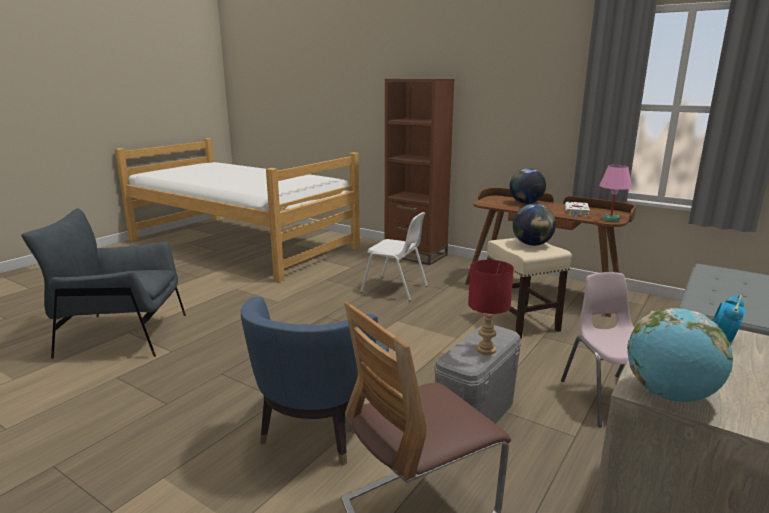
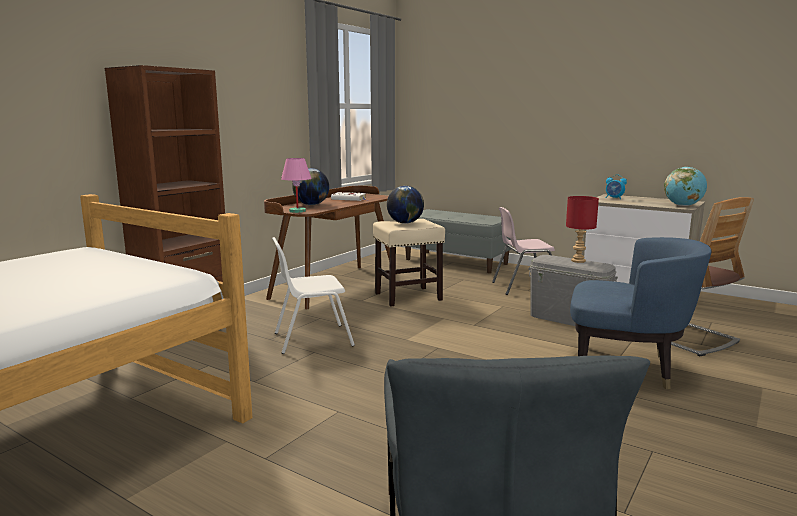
camera: 90 degrees left, 5 degrees down
(395, 289) = (312, 339): white chair -> white chair turned 135 degrees counterclockwise
(610, 219) = (376, 196): pink table lamp -> pink table lamp (298, 211)

